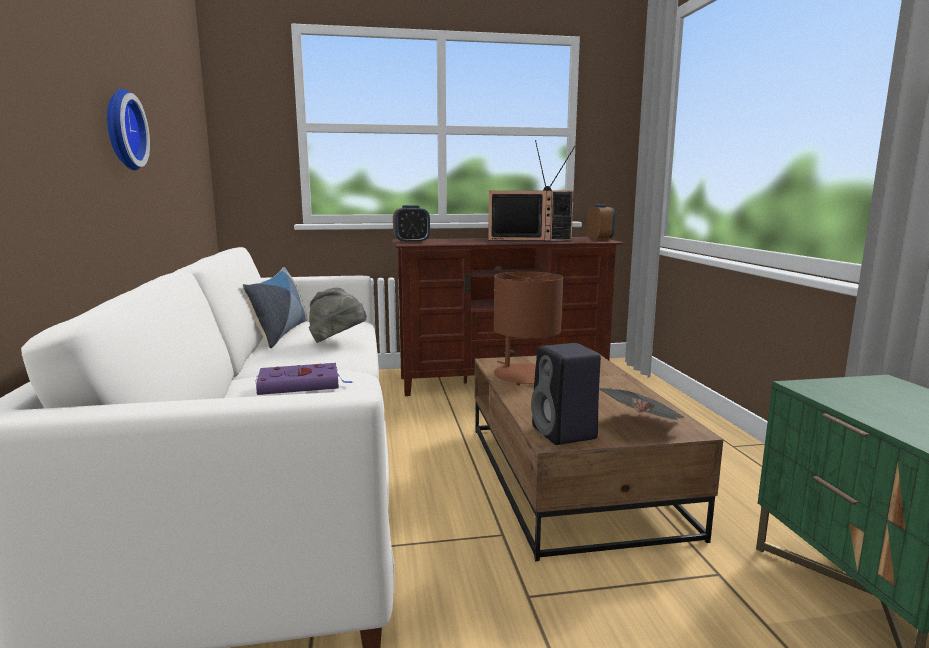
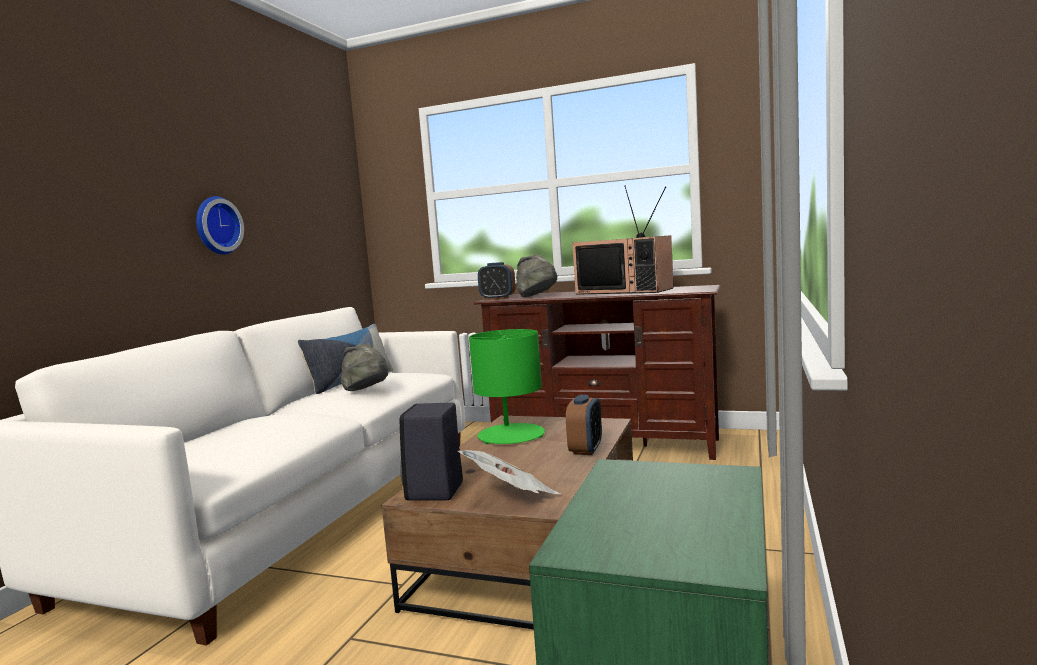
camera: 30 degrees right, 5 degrees down
(302, 384) = (266, 424): purple book -> none
(454, 242) = (537, 297): none -> grey hat
(525, 375) = (511, 435): brown table lamp -> green table lamp
(599, 239) = (702, 289): alarm clock -> alarm clock (586, 450)

